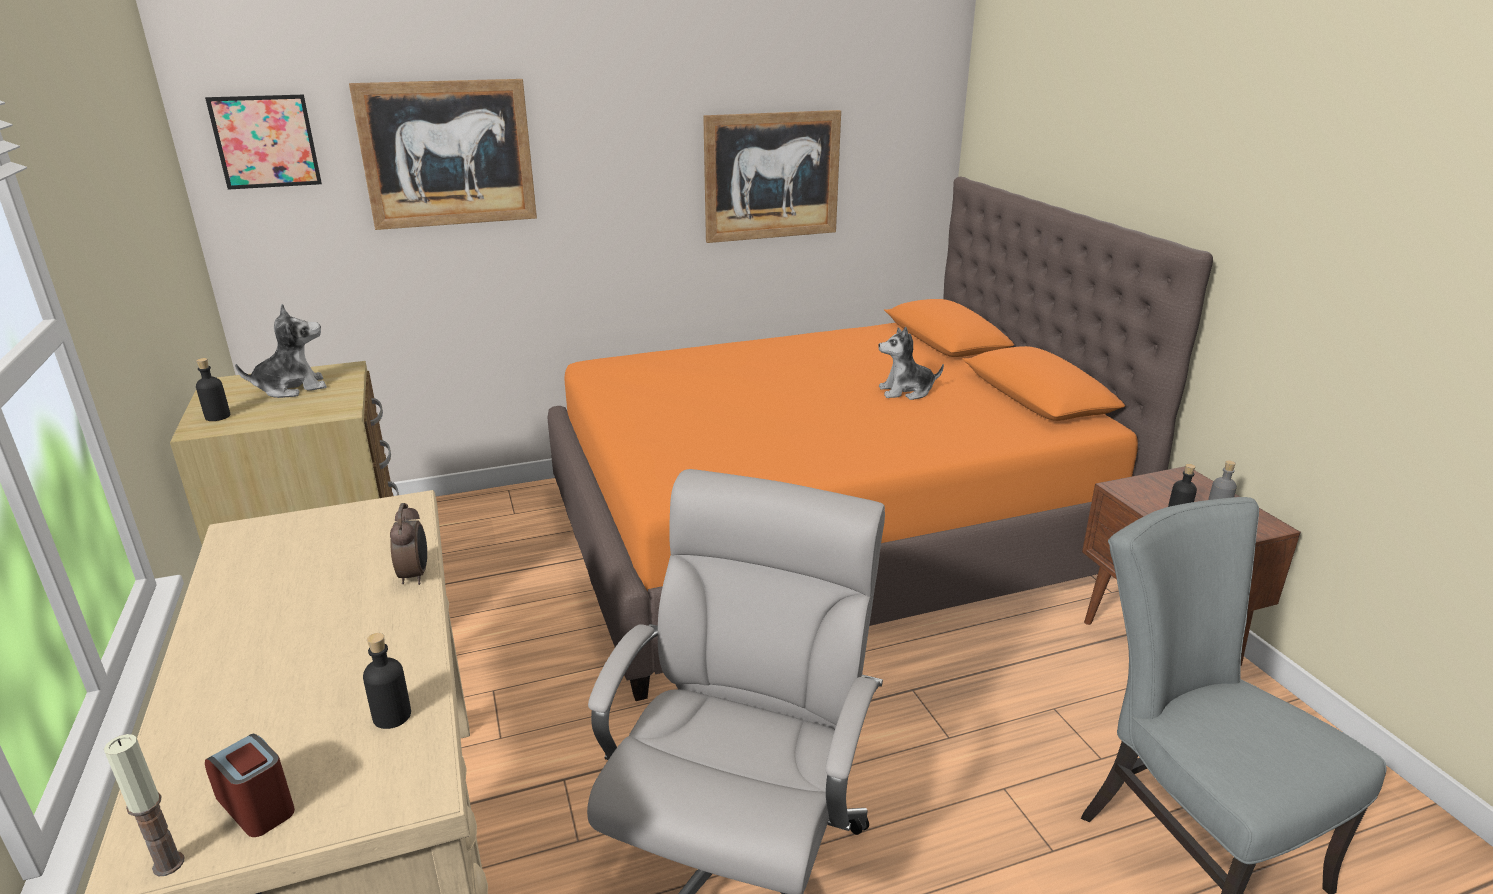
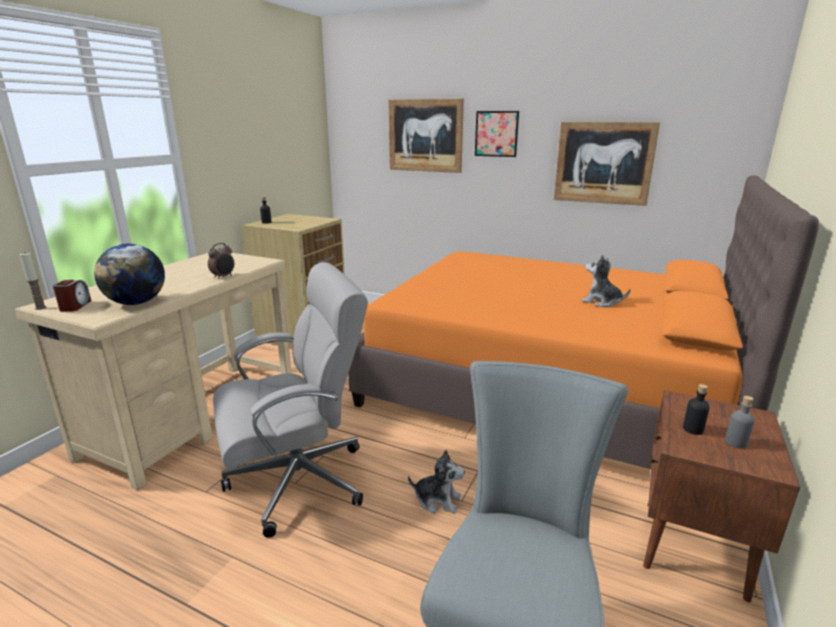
camera: 45 degrees right, 5 degrees down
(265, 141) = (356, 125): picture -> picture (496, 134)
(292, 388) = (302, 220): plush toy -> plush toy (437, 500)
(392, 716) = (137, 303): black bottle -> globe

